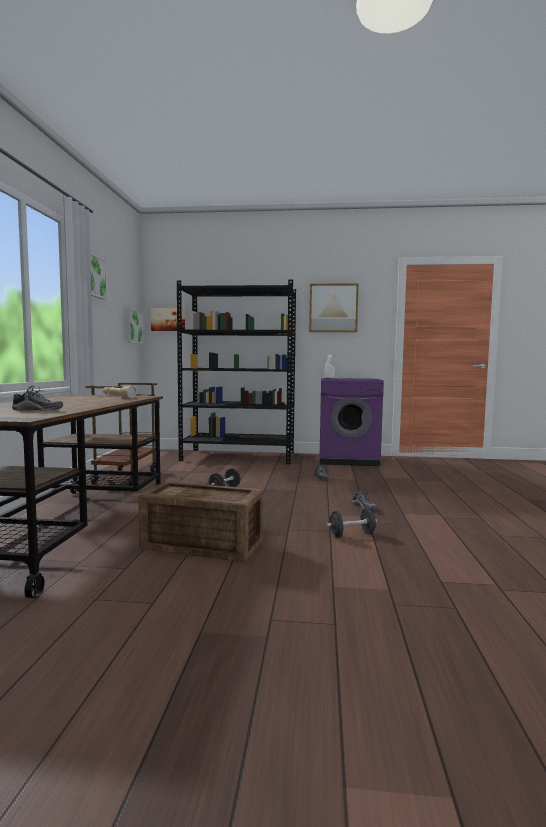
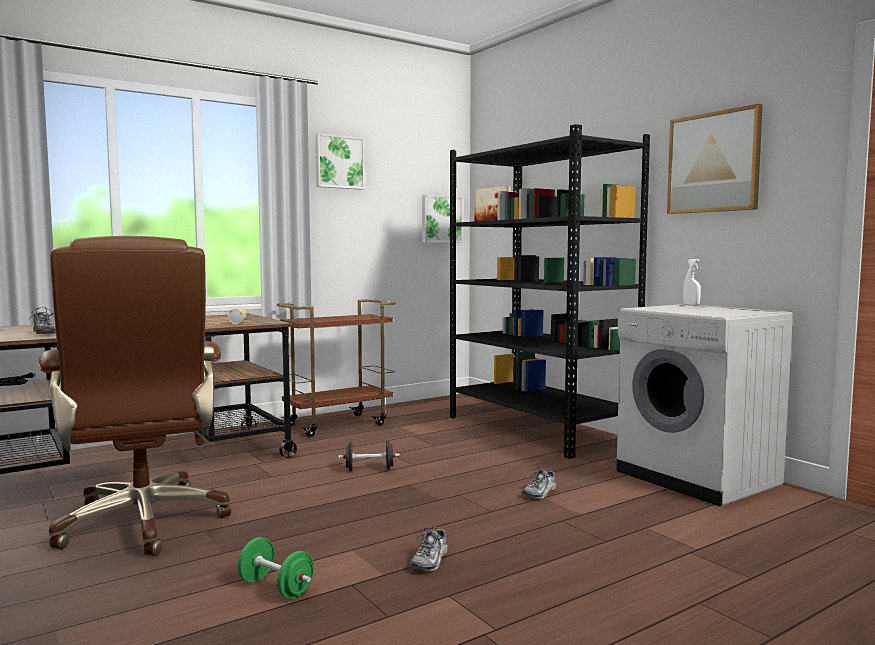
camera: 50 degrees right, 0 degrees up
(203, 546) = (141, 526): crate -> brown office chair
(348, 460) = (695, 478): purple washing machine -> white washing machine
(351, 535) = (276, 588): black dumbbell -> green dumbbell

